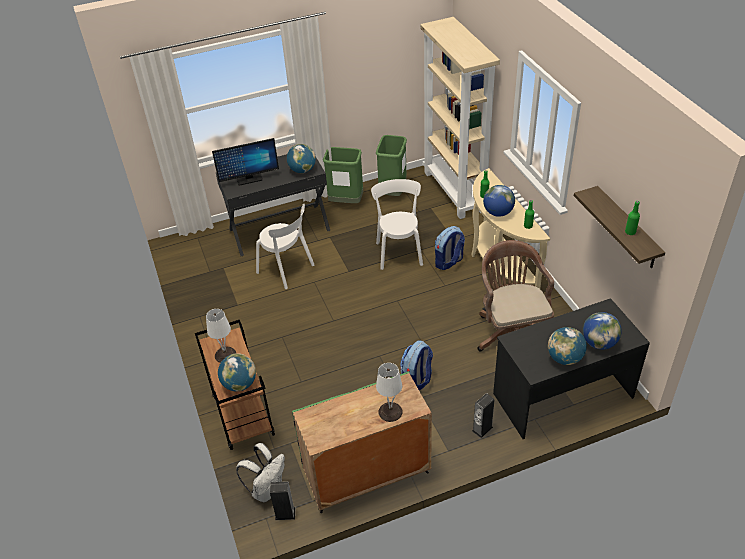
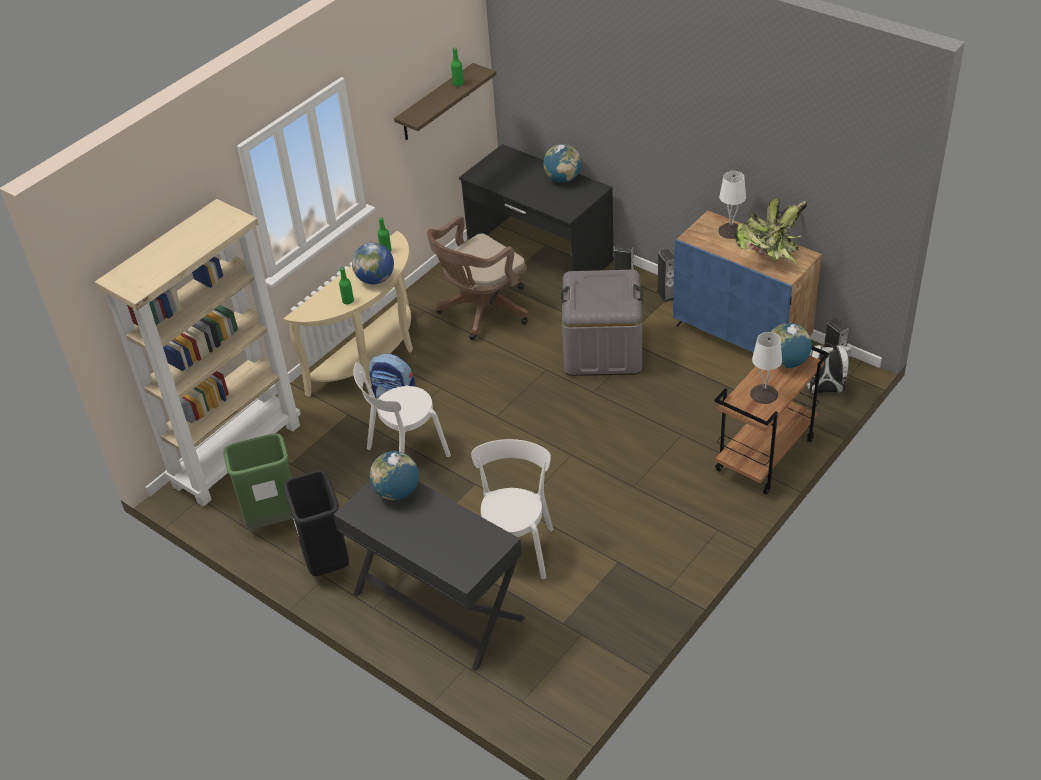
camera: 120 degrees left, 0 degrees up
(249, 179) = (456, 540): monitor -> none
(334, 417) = (770, 258): none -> potted plant
(346, 202) = (327, 561): green trash can -> black trash can
(366, 474) = (742, 335): green cabinet -> blue cabinet
(417, 380) = (602, 350): backpack -> grey storage box
(452, 451) = (666, 294): none -> speaker
(599, 343) = (526, 167): globe -> none

